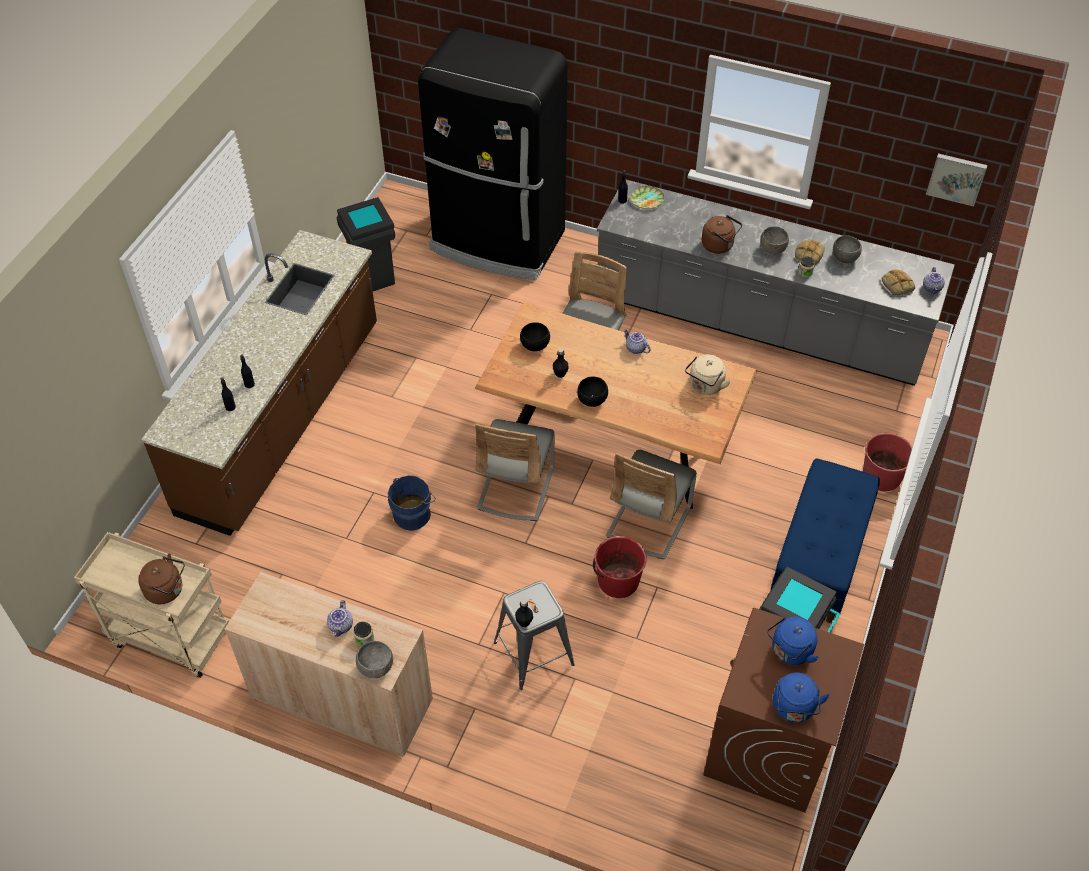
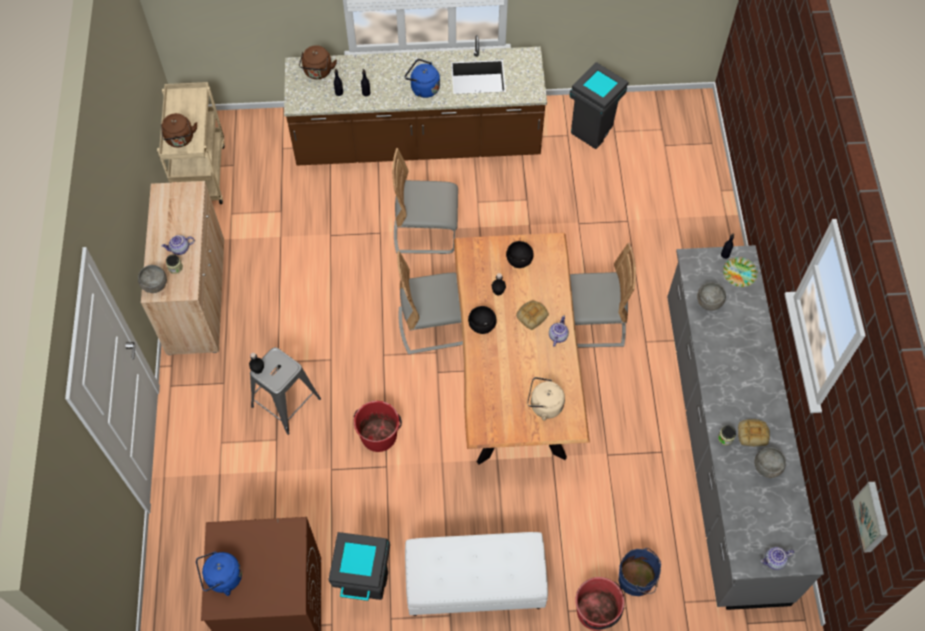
camera: 65 degrees right, 10 degrees up
(413, 514) = (373, 268): blue bucket -> blue bucket (637, 579)
(497, 242) = (691, 199): black fridge -> none
(648, 521) = (448, 436): grey chair -> grey chair (426, 232)
(719, 246) = (716, 354): brown kettle -> brown kettle (318, 72)
(772, 249) = (739, 400): grey bowl -> grey bowl (708, 302)
(790, 652) = (274, 558): blue kettle -> blue kettle (423, 88)
(819, 559) = (474, 585): blue bench -> white bench
(896, 284) = (759, 526): bread -> bread (532, 315)

